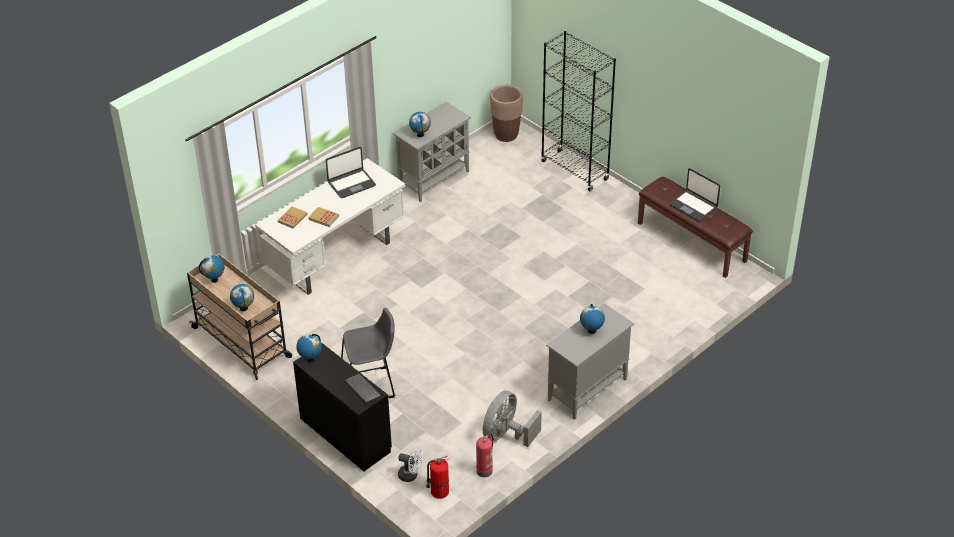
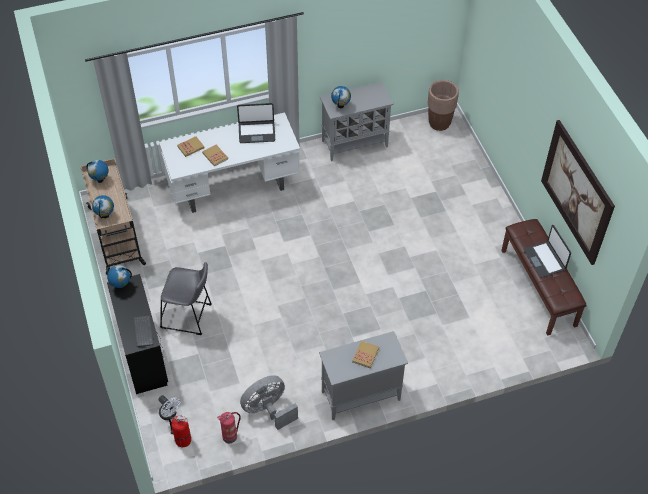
camera: 25 degrees right, 10 degrees up
(575, 170) = (477, 178): black bookcase -> none
(591, 331) = (365, 355): globe -> book
(709, 119) = (577, 192): none -> picture

